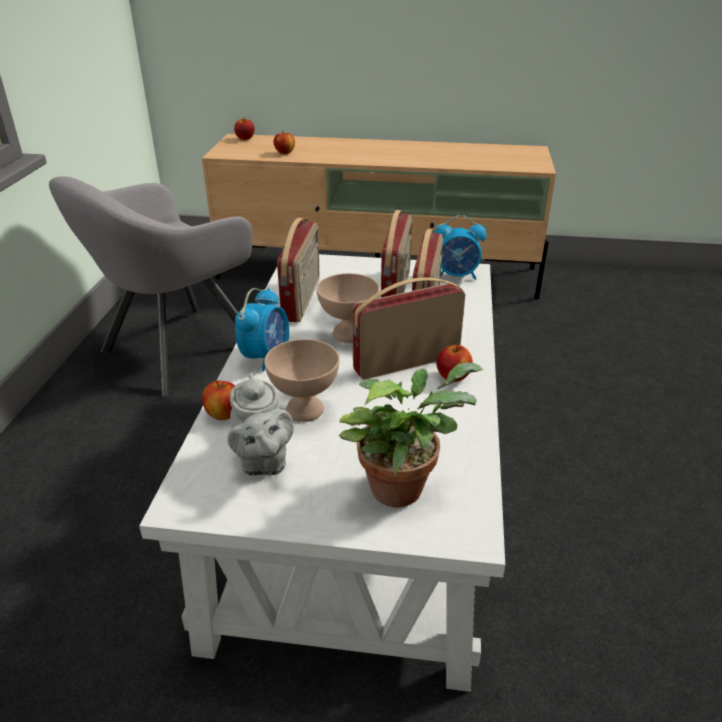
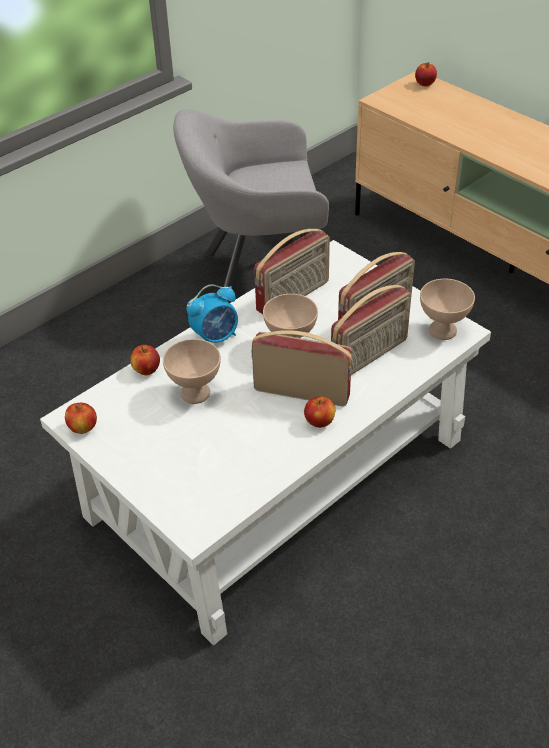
camera: 40 degrees right, 10 degrees up
(262, 461) = (134, 416): grey teapot -> none
(285, 152) = (440, 118): apple -> apple (83, 428)
(401, 485) = (193, 478): potted plant -> none
(456, 276) = (443, 330): alarm clock -> beige bowl

